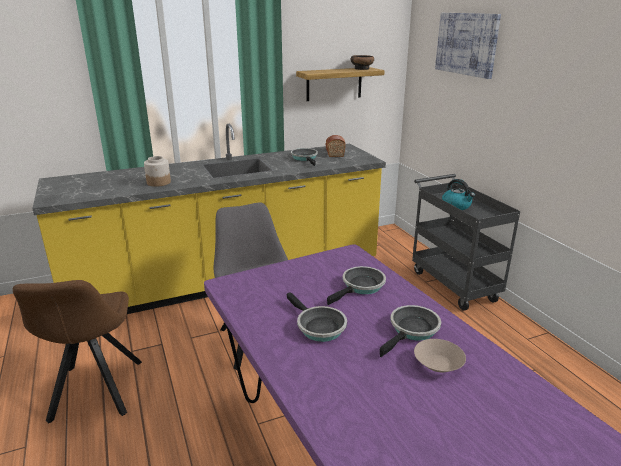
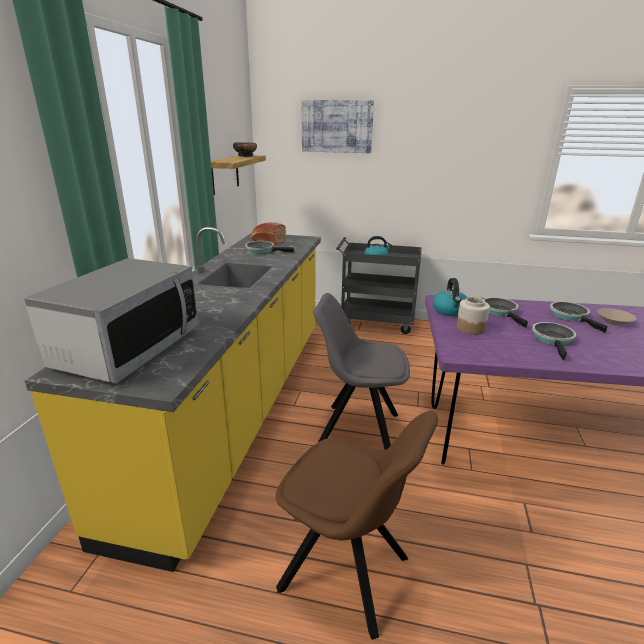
camera: 55 degrees left, 0 degrees up
(87, 182) = (128, 348): none -> microwave
(159, 182) = (216, 312): jar -> jar (470, 328)
(318, 327) = (553, 340): frying pan -> frying pan turned 75 degrees counterclockwise
(326, 262) = (450, 311): none -> kettle

